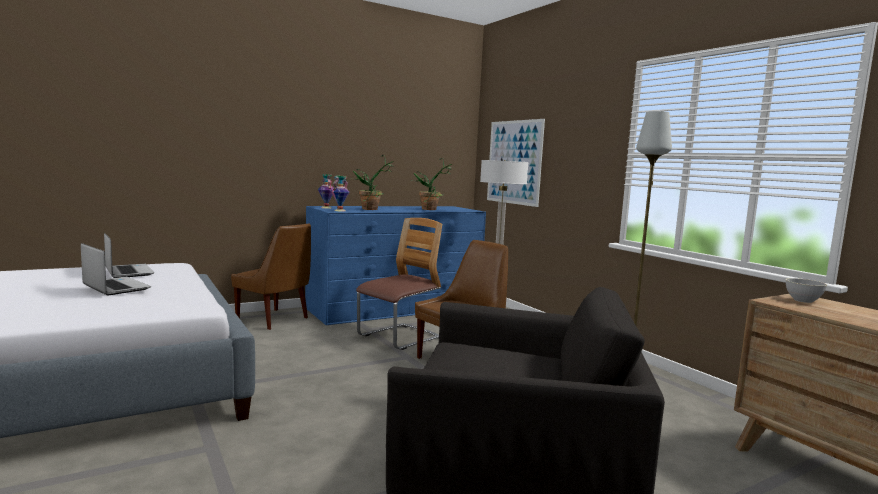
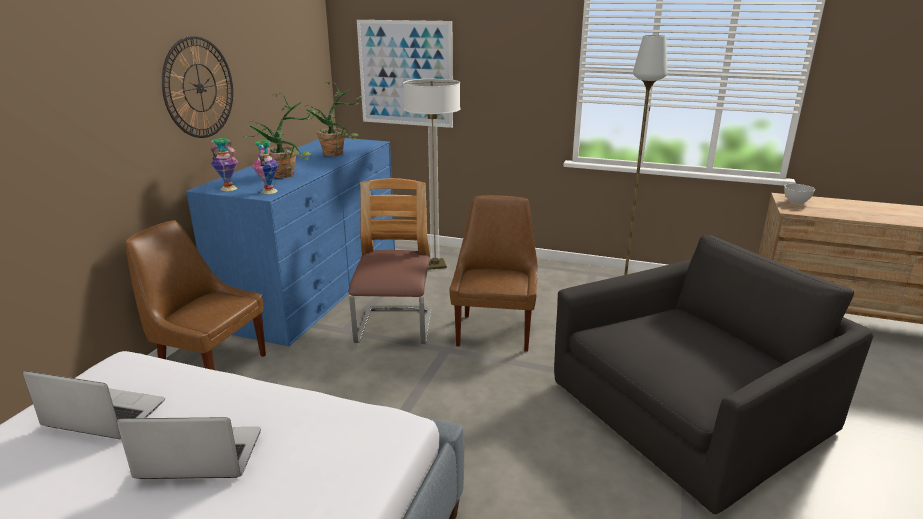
camera: 40 degrees left, 15 degrees up
(274, 320) = (211, 367): brown chair -> brown chair turned 150 degrees counterclockwise
(338, 146) = (199, 88): none -> wall clock

